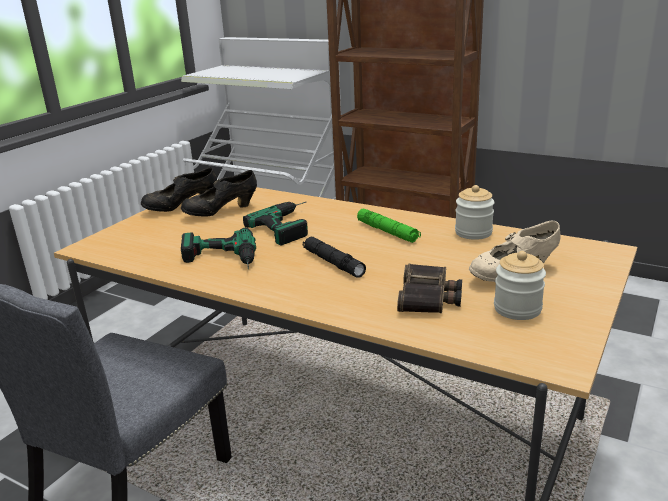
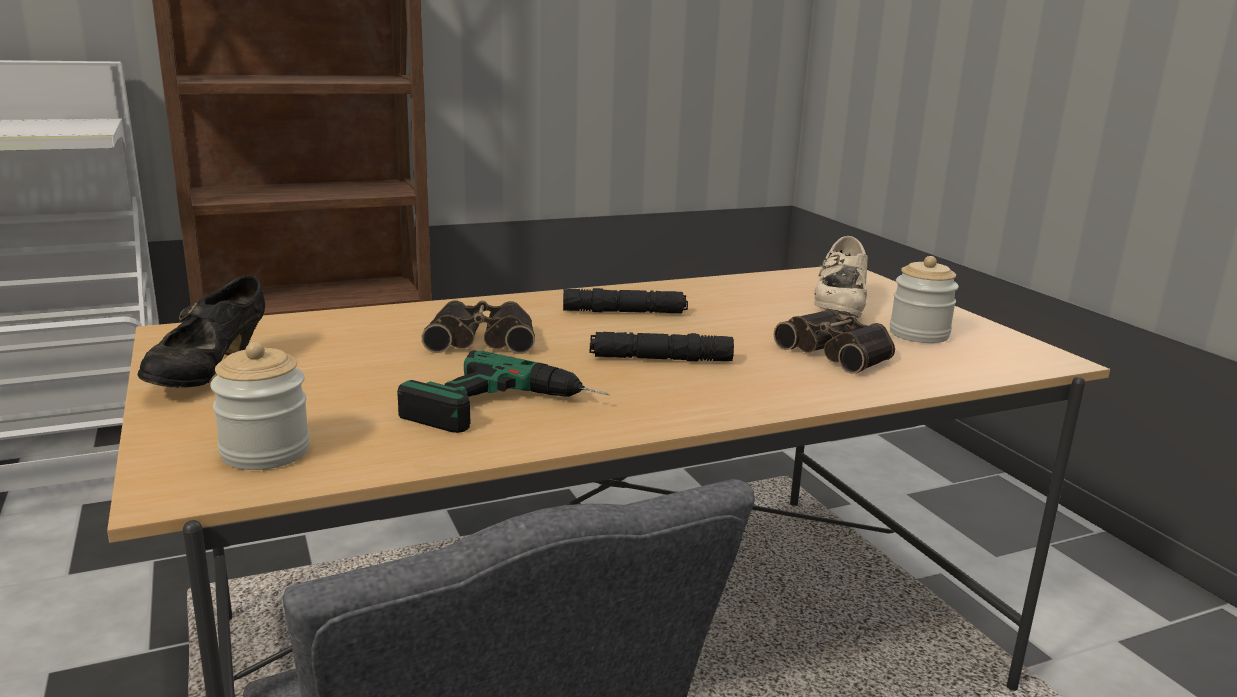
camera: 55 degrees left, 5 degrees down
(221, 212) = (313, 358): black shoe -> none
(291, 225) = (482, 340): power drill -> binoculars
(387, 232) = (624, 312): green flashlight -> black flashlight
(473, 232) = (708, 288): jar -> jar (265, 452)

